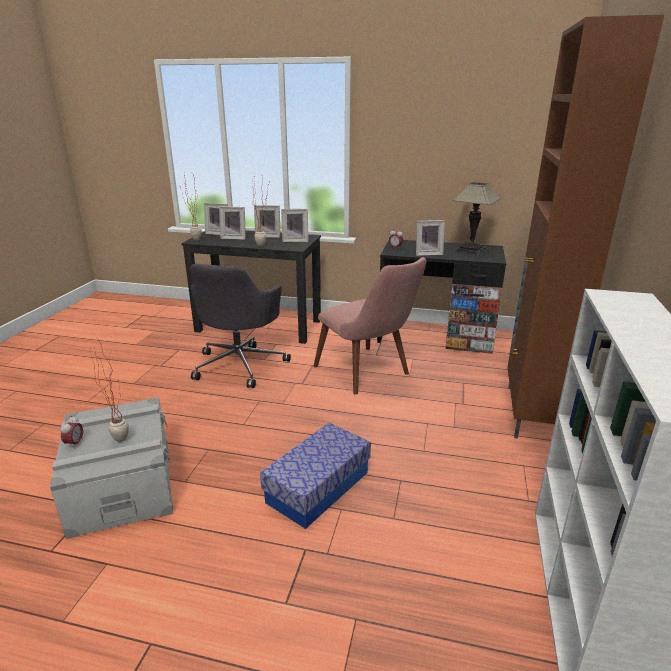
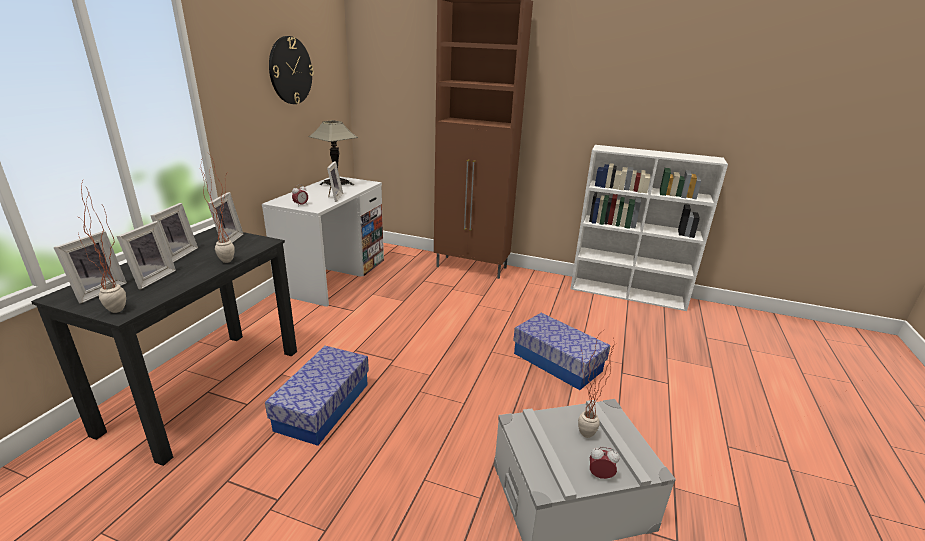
camera: 85 degrees left, 0 degrees up
(240, 364) = (323, 406): grey office chair -> storage box
(369, 374) = (391, 319): pink chair -> none
(435, 336) = (333, 276): black desk -> white desk
(463, 128) = (290, 70): none -> wall clock

